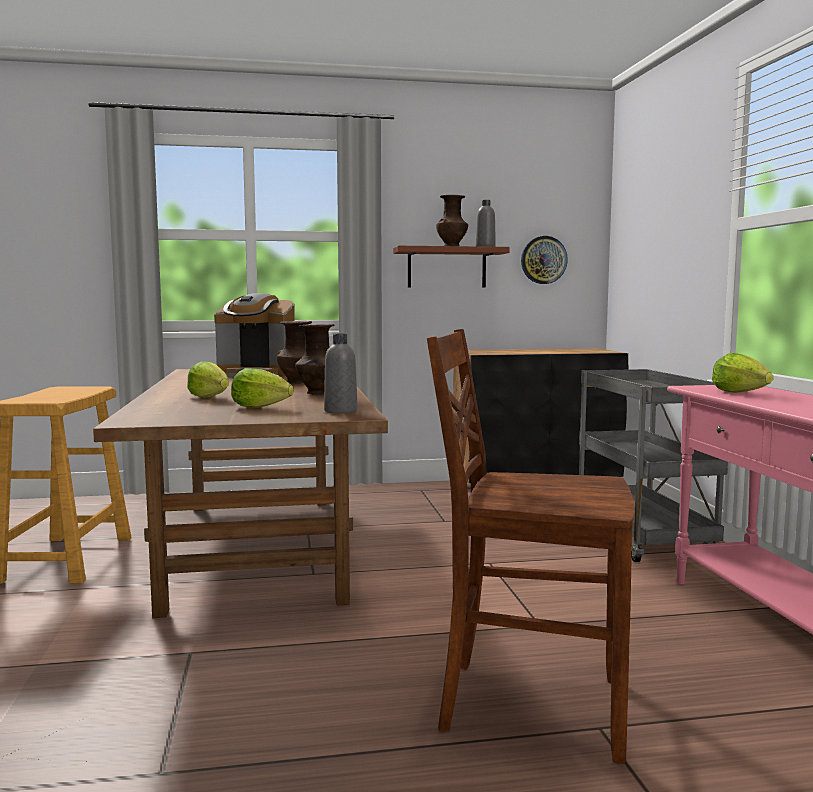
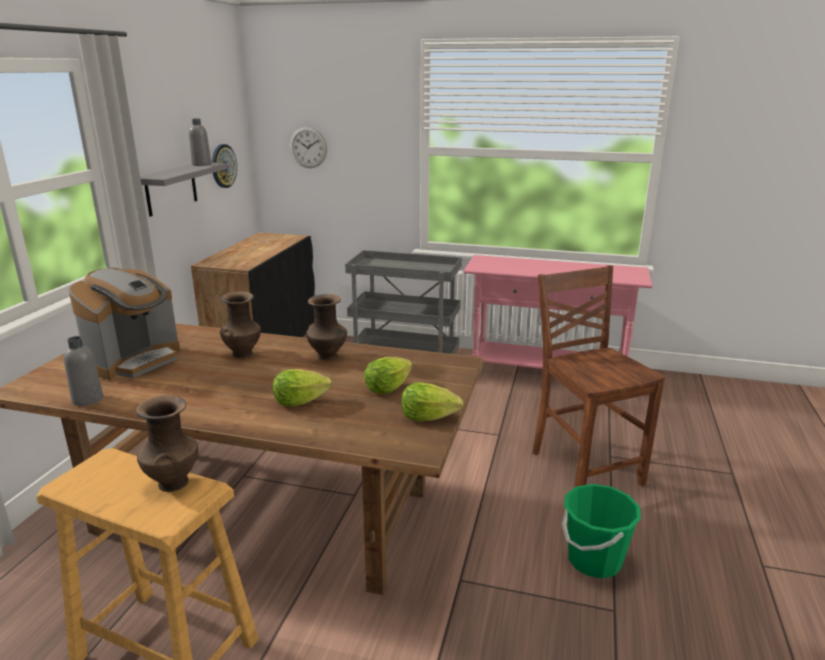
camera: 65 degrees left, 15 degrees up
(273, 742) = (594, 560): none -> green bucket
(340, 411) = (434, 364): grey bottle -> grey bottle (87, 399)
(446, 268) = (171, 189): brown shelf -> grey shelf
(452, 246) = (186, 169): brown vase -> brown vase (173, 482)
(528, 705) = (584, 467): brown chair -> brown chair turned 120 degrees clockwise
(643, 240) = (308, 147): none -> wall clock
(739, 393) = (509, 267): lettuce -> lettuce (427, 417)

